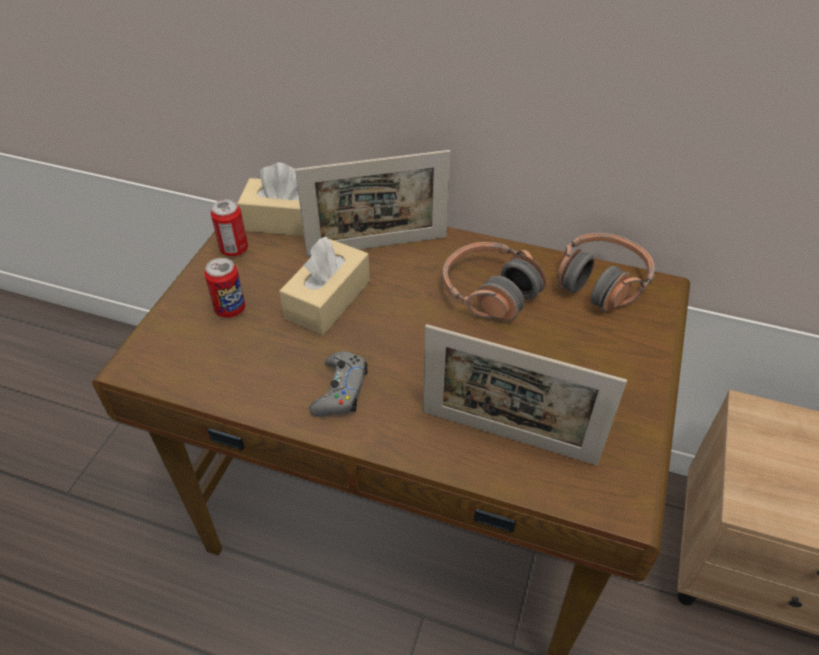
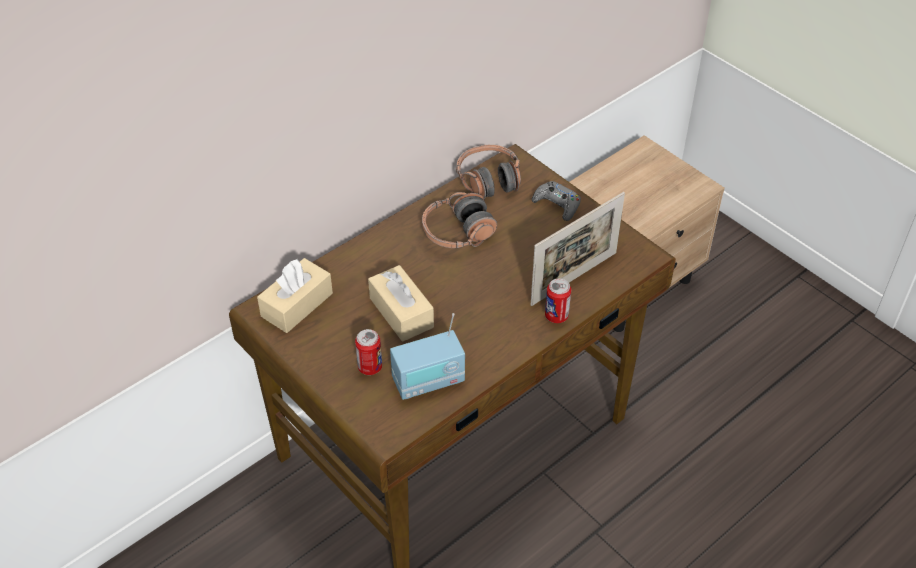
camera: 60 degrees left, 0 degrees up
(234, 249) = (305, 345): can -> can (556, 316)
(235, 366) = (428, 381): none -> radio
(340, 390) = (488, 337): grey game controller -> grey game controller (557, 205)
(377, 246) = (368, 267): picture frame -> none

